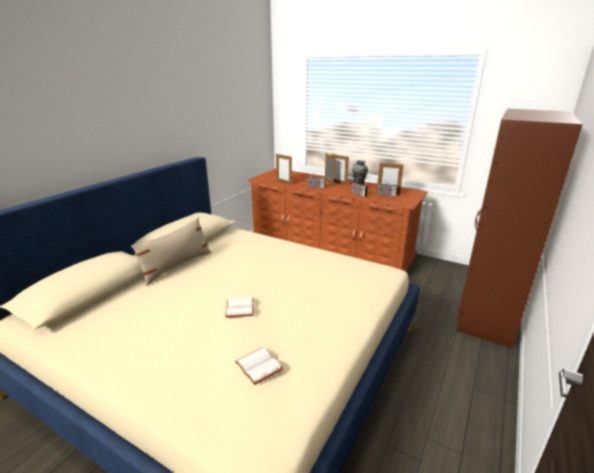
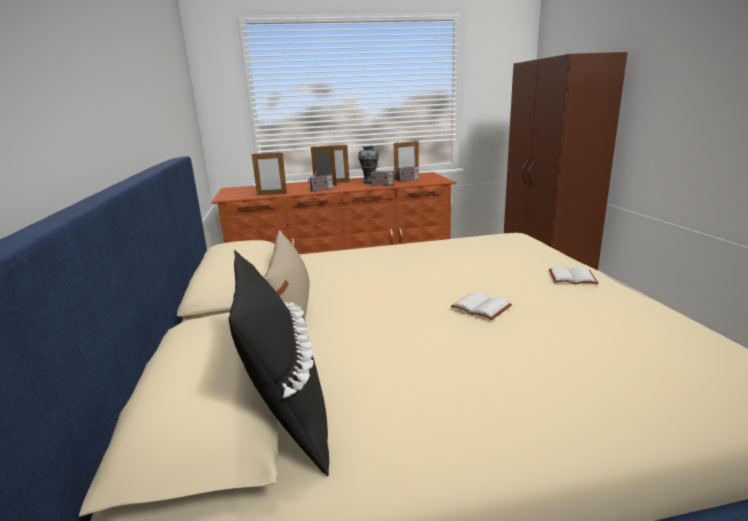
camera: 40 degrees left, 5 degrees down
(89, 312) = (287, 419): none -> black pillow
(260, 366) = (626, 333): white book -> white book (572, 277)

